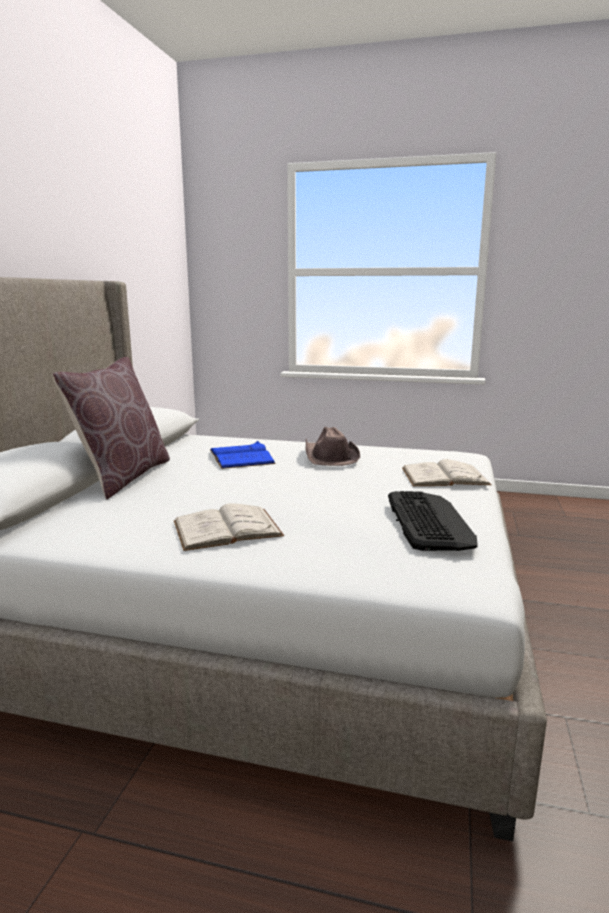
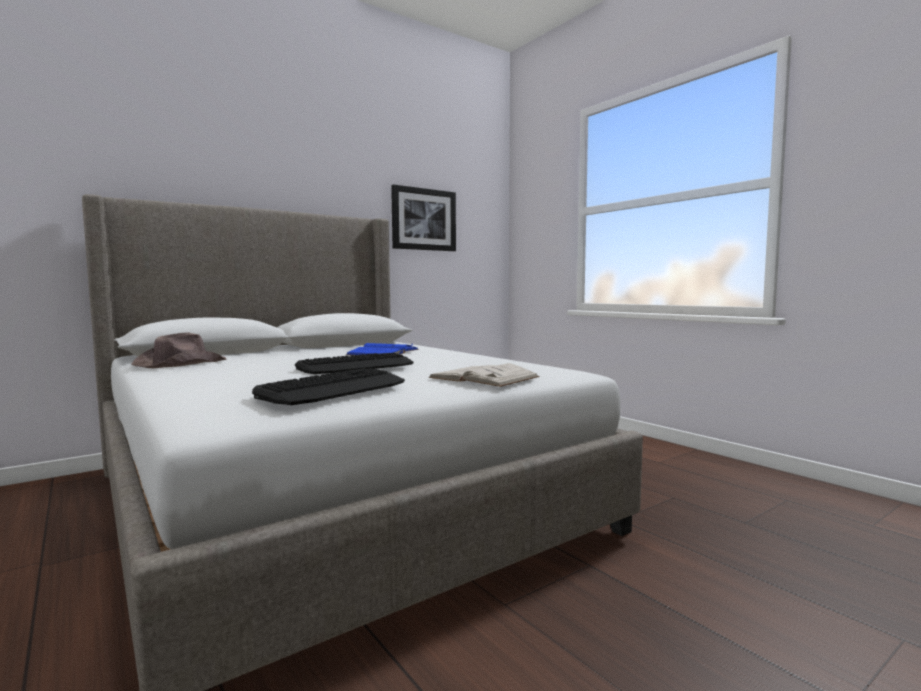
camera: 40 degrees right, 10 degrees down
(123, 477) = (281, 351): brown pillow -> none
(130, 274) = (424, 219): none -> picture
(227, 528) = (221, 373): white book -> none
(316, 485) = (356, 366): none -> keyboard
(330, 457) = (444, 359): brown hat -> brown hat (179, 363)

